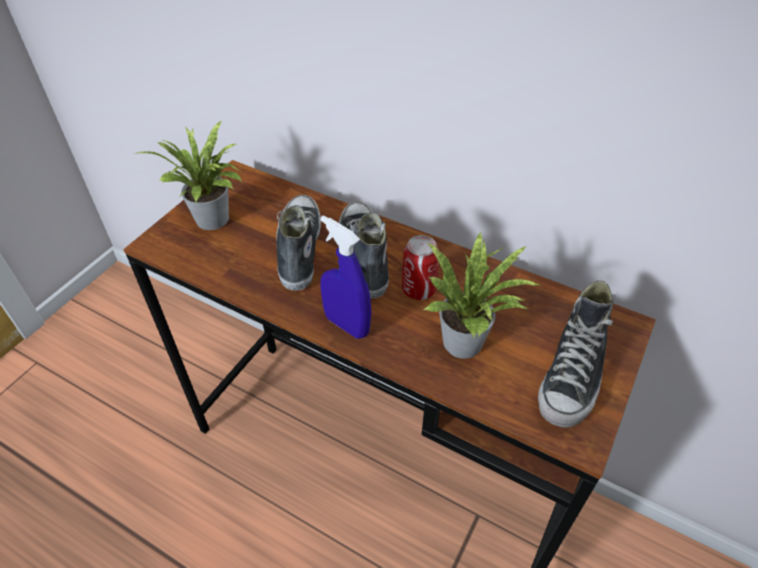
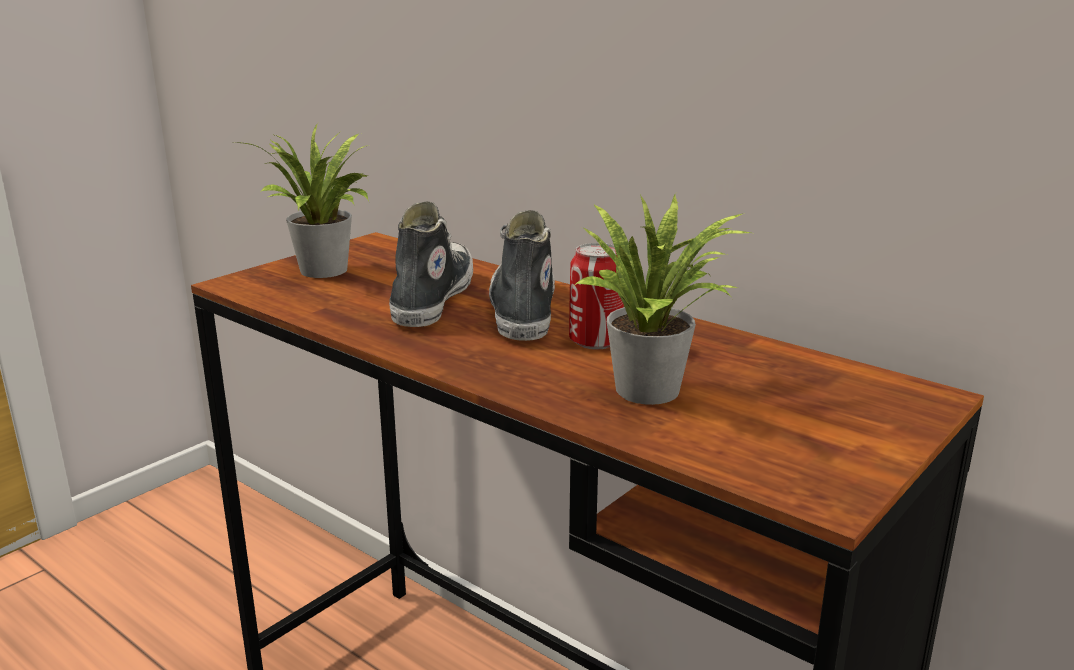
camera: 10 degrees right, 25 degrees down
(347, 325) = (472, 362): blue spray bottle -> none
(572, 376) = (824, 434): shoe -> none

